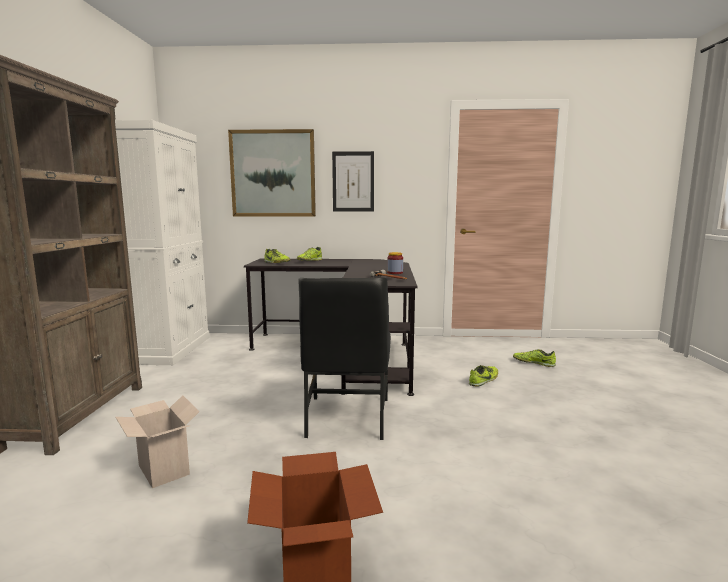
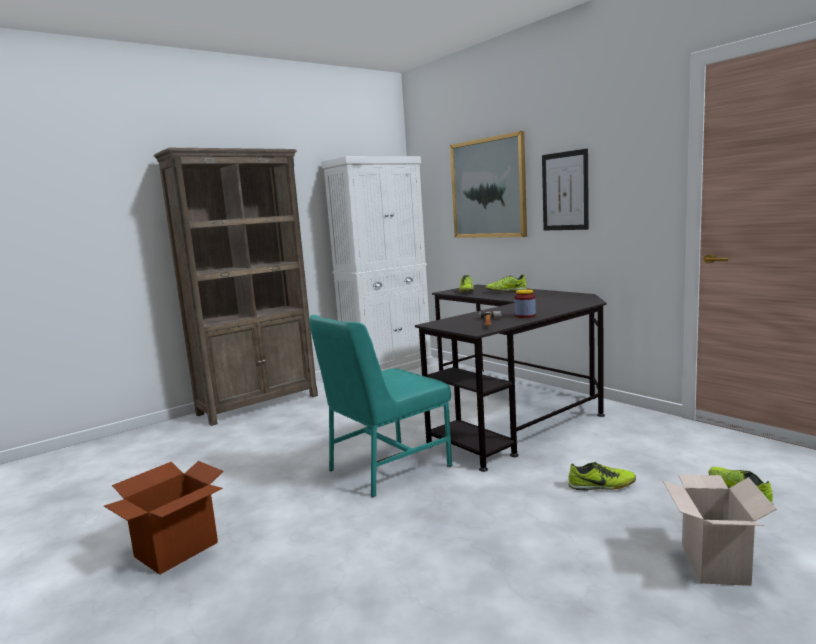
camera: 50 degrees right, 0 degrees up
(161, 469) = (229, 455): cardboard box -> cardboard box (711, 563)
(346, 418) = (386, 468): black chair -> turquoise chair

